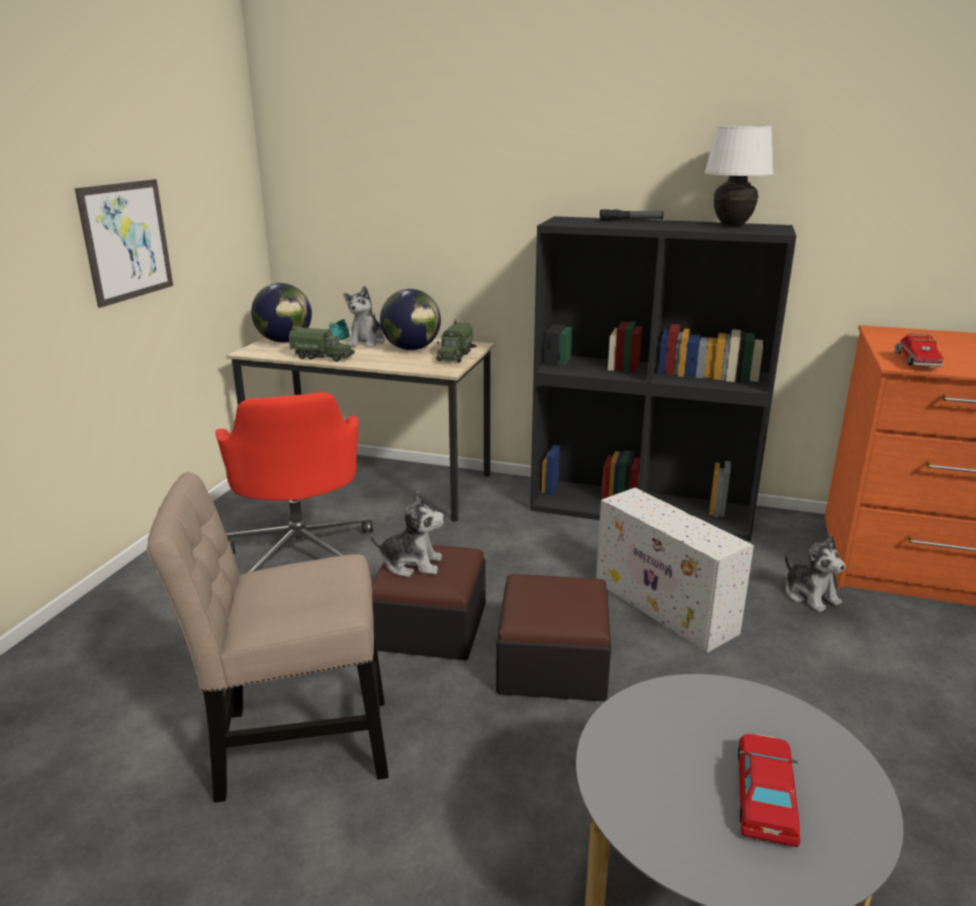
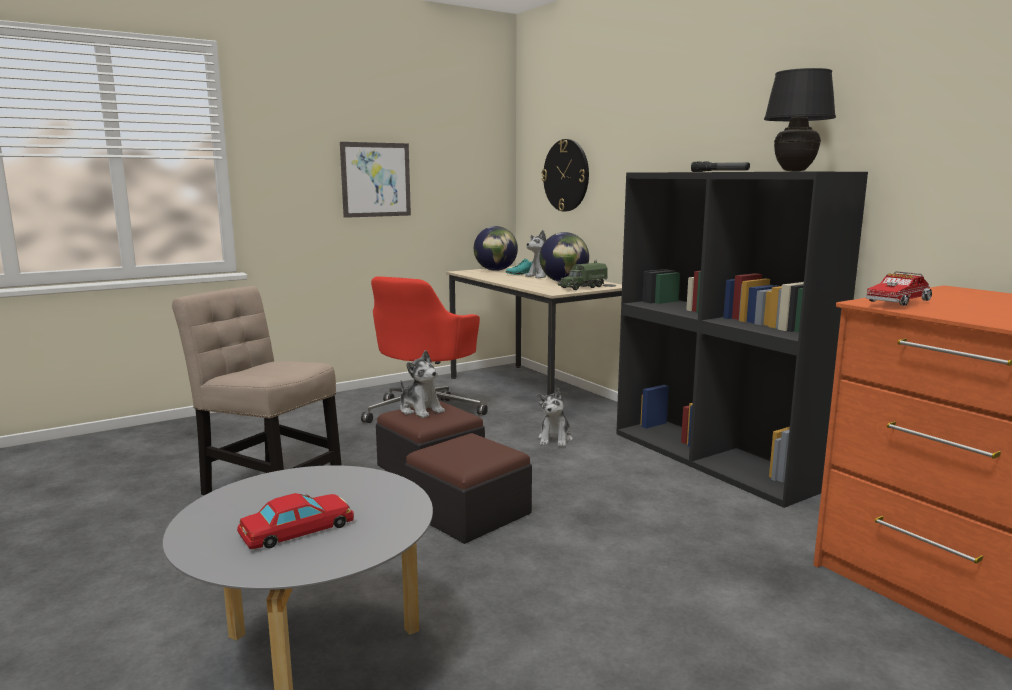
camera: 40 degrees right, 10 degrees down
(323, 357) = (496, 278): toy truck -> none
(366, 211) = (566, 175): none -> wall clock
(666, 607) = (613, 517): white storage box -> none
(732, 226) = (794, 171): white table lamp -> black table lamp
(810, 595) = (770, 559): plush toy -> plush toy (555, 439)

